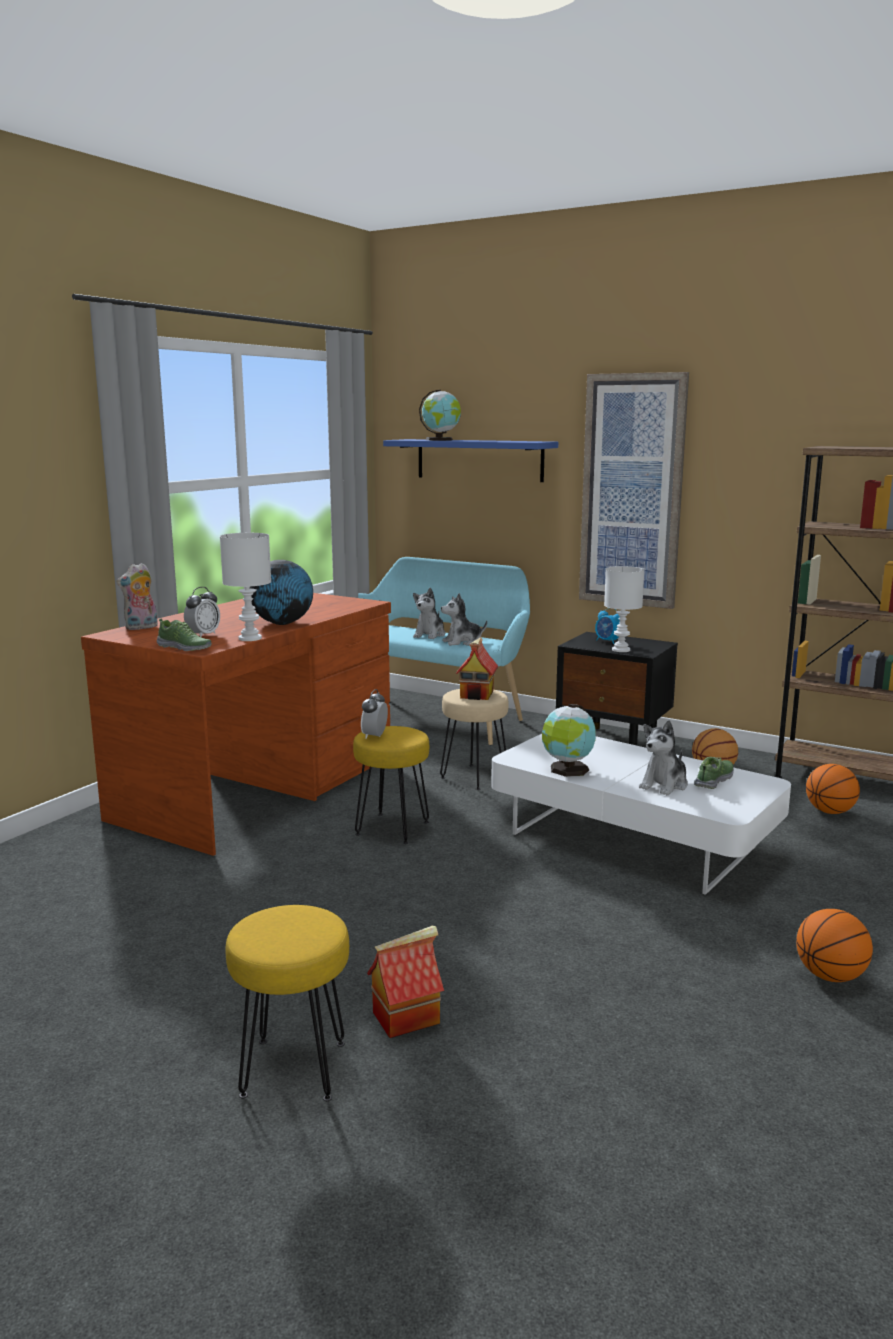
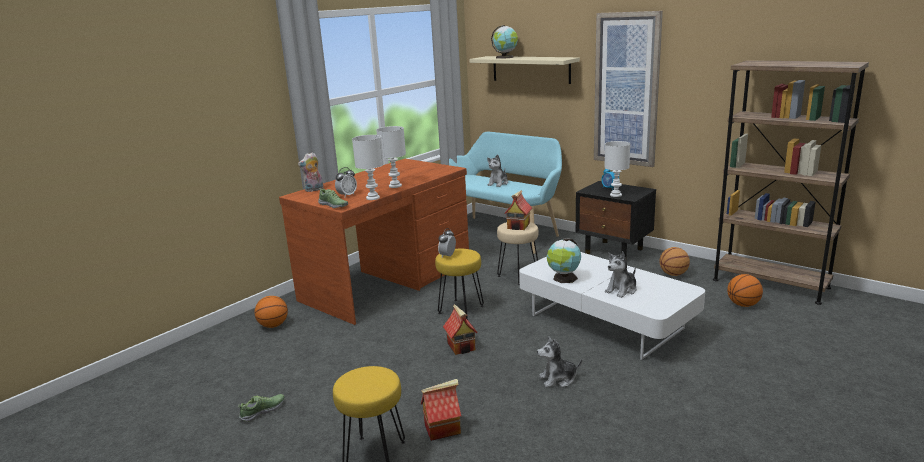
camera: 10 degrees right, 5 degrees up
(282, 623) = (395, 186): globe -> white table lamp
(407, 884) = (462, 346): none -> toy house
(462, 642) = (517, 189): plush toy -> plush toy (558, 379)
(479, 460) = (530, 69): blue shelf -> beige shelf
(714, 780) = (655, 287): shoe -> shoe (263, 411)
(830, 976) = (705, 416): basketball -> basketball (273, 325)

